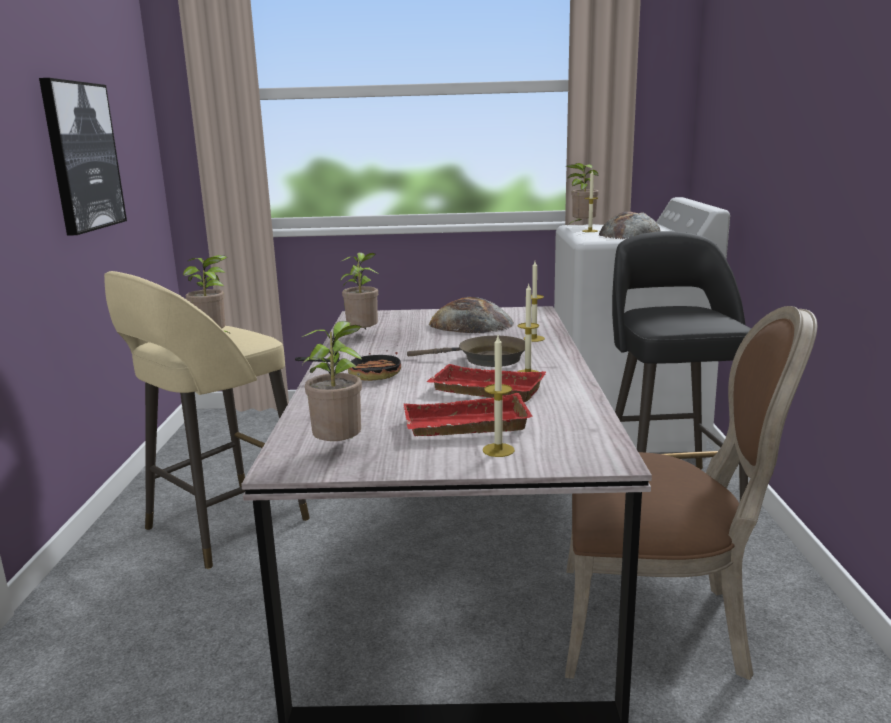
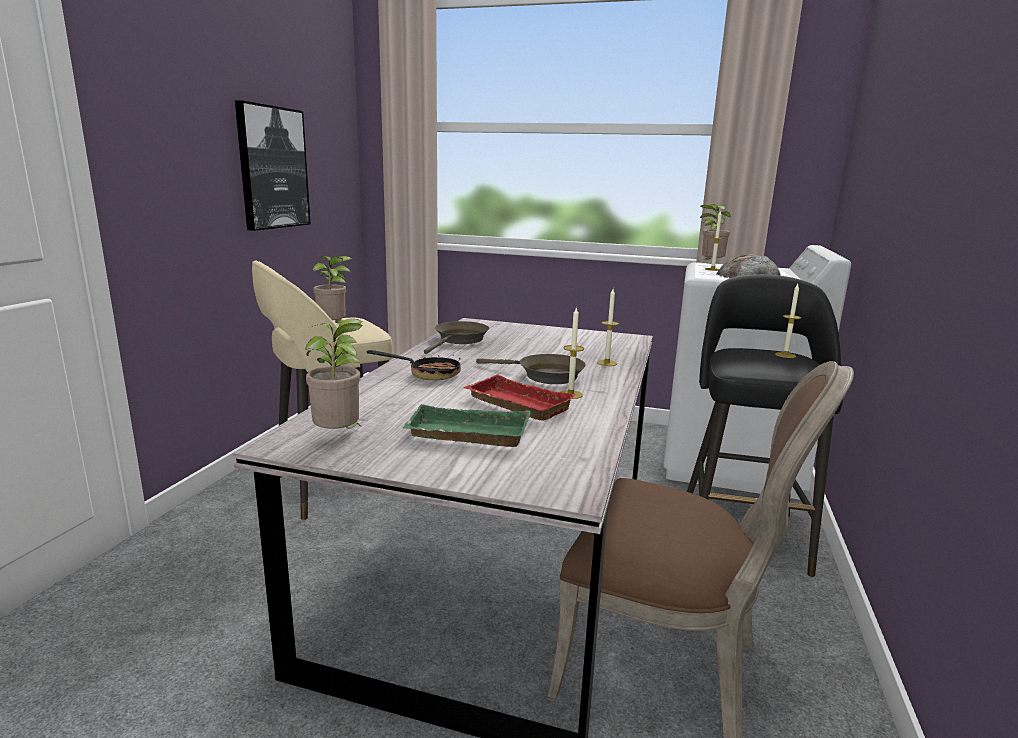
camera: 15 degrees right, 0 degrees up
(363, 335) = (459, 340): potted plant -> brown frying pan
(465, 427) = (466, 435): red tray -> green tray
(471, 323) = (562, 342): bread -> none
(498, 450) = (474, 462): candle -> candle (785, 355)

